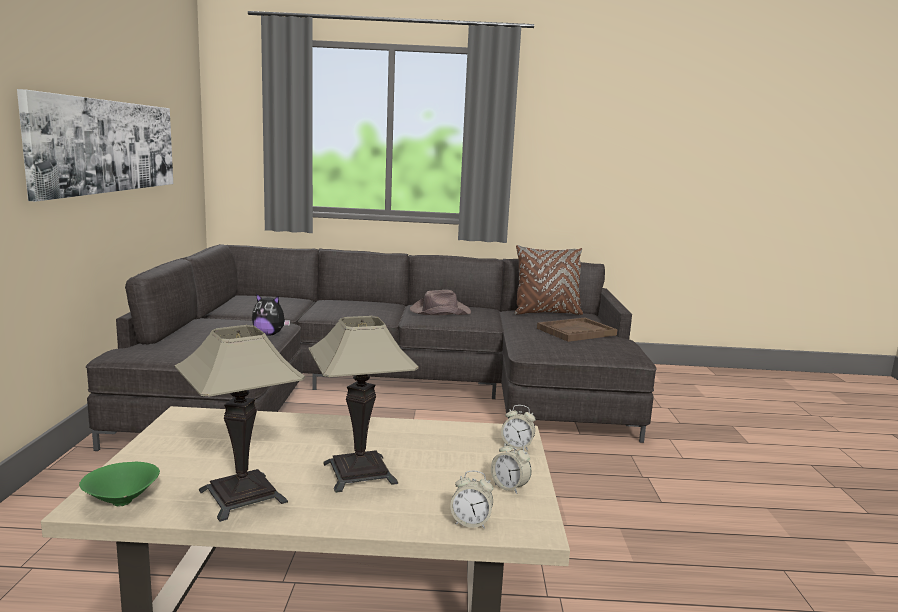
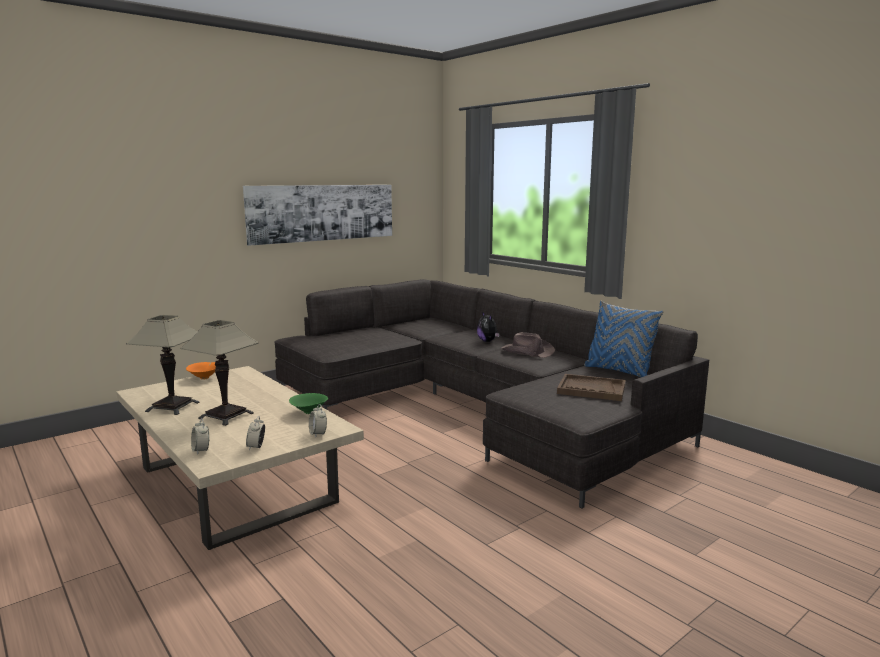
camera: 50 degrees right, 0 degrees up
(122, 503) = (142, 394): green bowl -> green bowl (308, 413)
(156, 442) = (205, 378): none -> orange bowl
(269, 334) = (381, 343): plush toy -> plush toy (488, 341)
(546, 313) = (619, 371): brown pillow -> blue pillow

